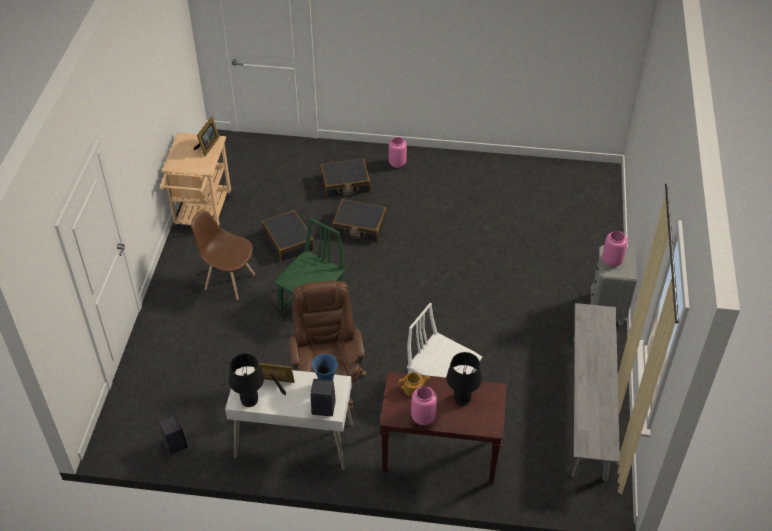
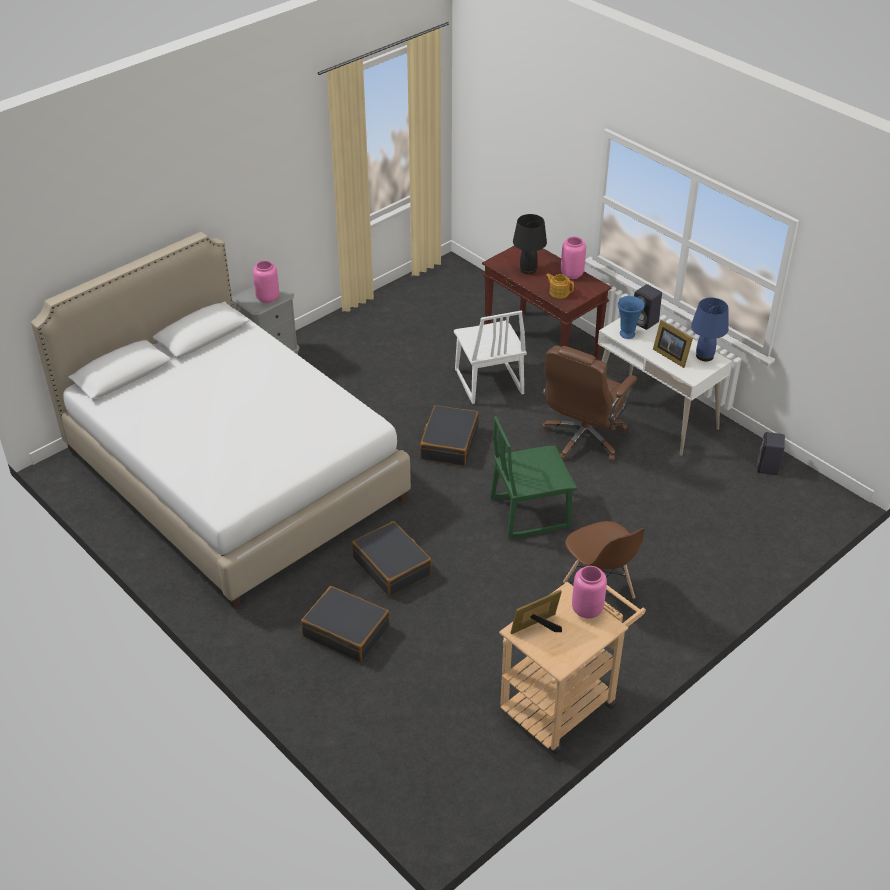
camera: 140 degrees left, 5 degrees down
(249, 400) = (705, 356): black table lamp -> blue table lamp
(288, 241) = (489, 598): black suitcase -> black suitcase (449, 443)
(397, 163) = (254, 620): pink vase -> pink vase (587, 610)
(511, 222) = (233, 474): none -> white bed
(589, 406) = (387, 314): grey bench -> none

